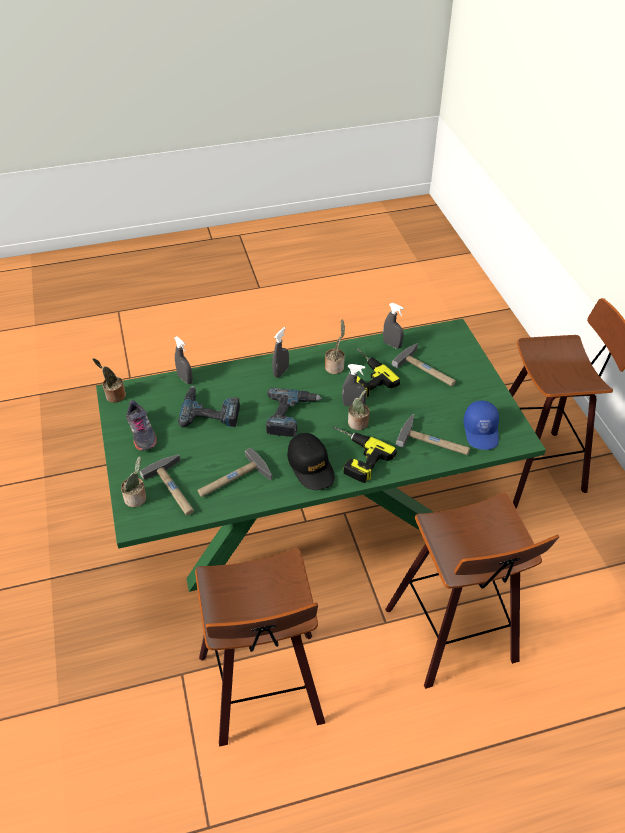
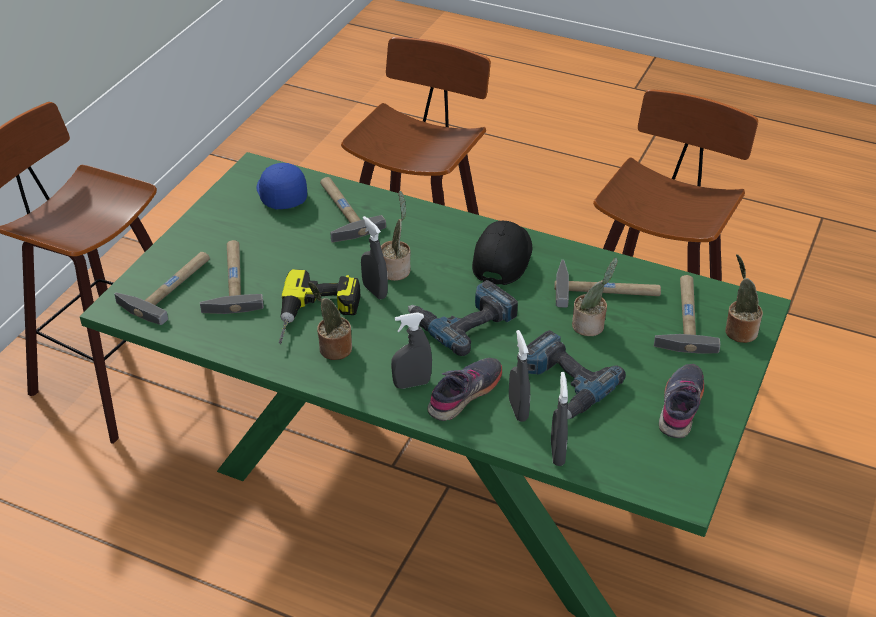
camera: 140 degrees left, 5 degrees down
(114, 396) = (687, 488): potted plant -> potted plant (590, 326)
(251, 381) = (465, 394): none -> grey shoe
(354, 456) = (444, 243): power drill -> none
(392, 345) = (221, 334): grey spray bottle -> grey spray bottle (518, 410)
(448, 351) = (170, 287): none -> hammer
(481, 432) = (280, 194): blue cap -> blue cap turned 60 degrees counterclockwise

